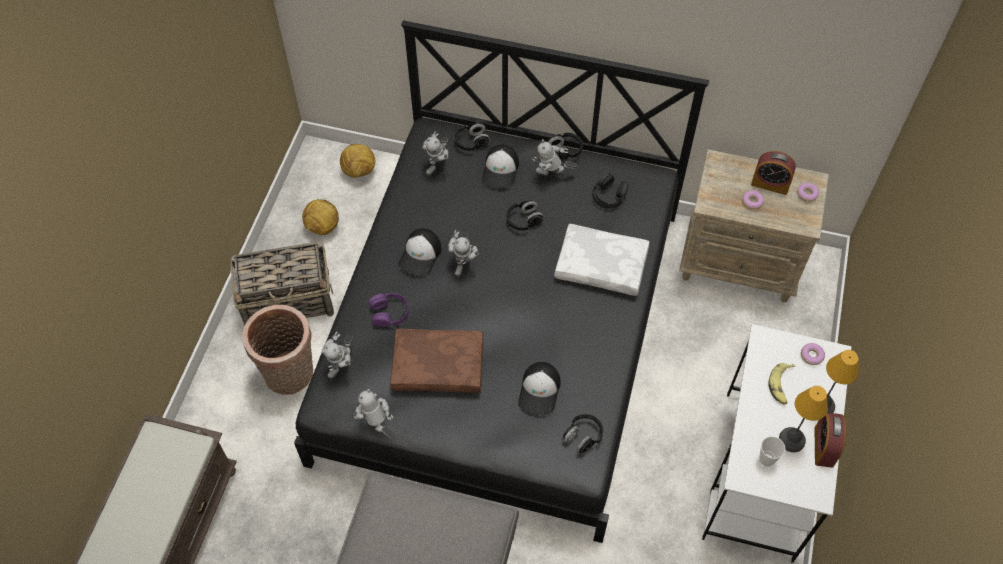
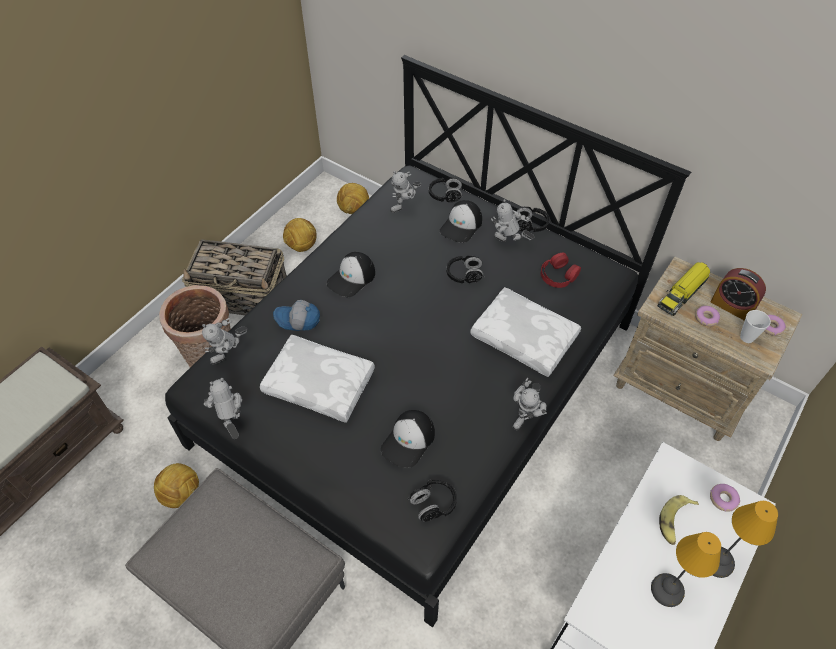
camera: 20 degrees right, 5 degrees down
(325, 509) = (182, 494): none -> football
(389, 312) = (298, 320): purple headphones -> cap
(439, 365) = (321, 383): brown pillow -> white pillow
(464, 263) = (389, 296): toy robot -> toy robot (526, 416)
(609, 195) = (558, 275): black headphones -> red headphones
(725, 184) = (682, 293): none -> toy truck
(766, 460) = (627, 603): cup -> cup (747, 337)
(823, 446) = (705, 612): alarm clock -> none

